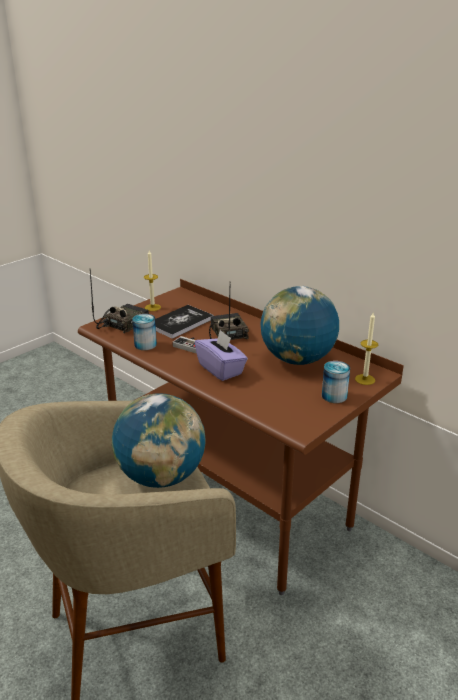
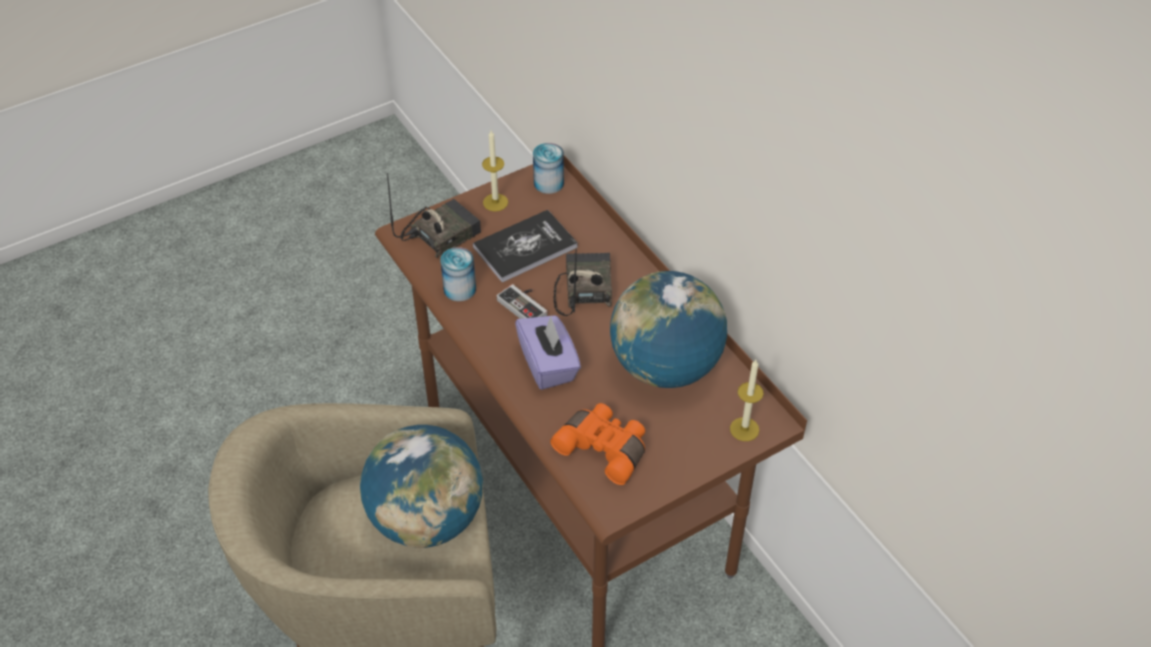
camera: 15 degrees right, 20 degrees up
(279, 401) = (604, 448): none -> orange binoculars
(334, 396) = (685, 453): can -> can (548, 183)

